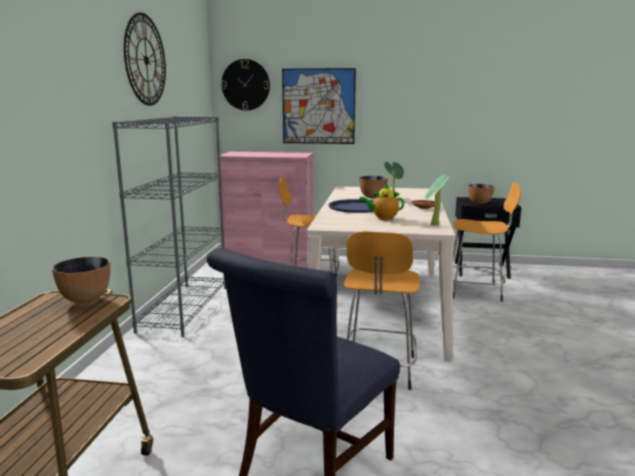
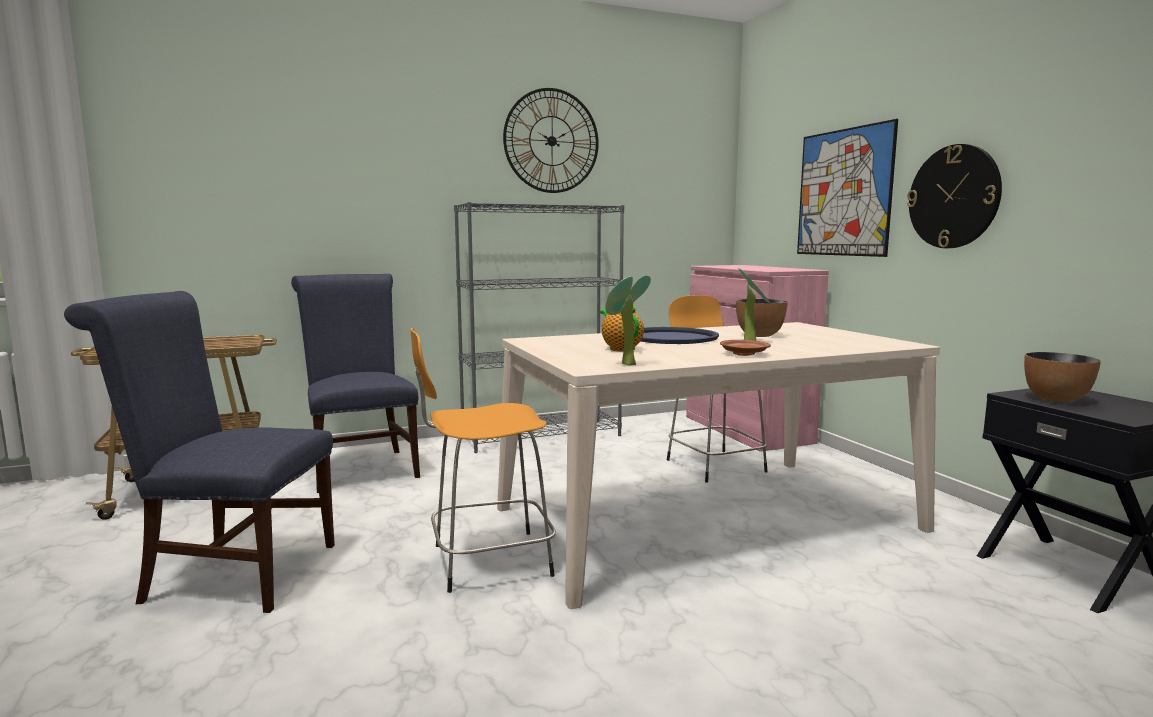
camera: 60 degrees right, 5 degrees down
(85, 299) = (243, 341): bowl -> none
(143, 386) = (361, 467): none -> blue chair
(245, 85) = (766, 168): wall clock -> wall clock (953, 197)
(476, 291) = (925, 585): orange stool -> none

